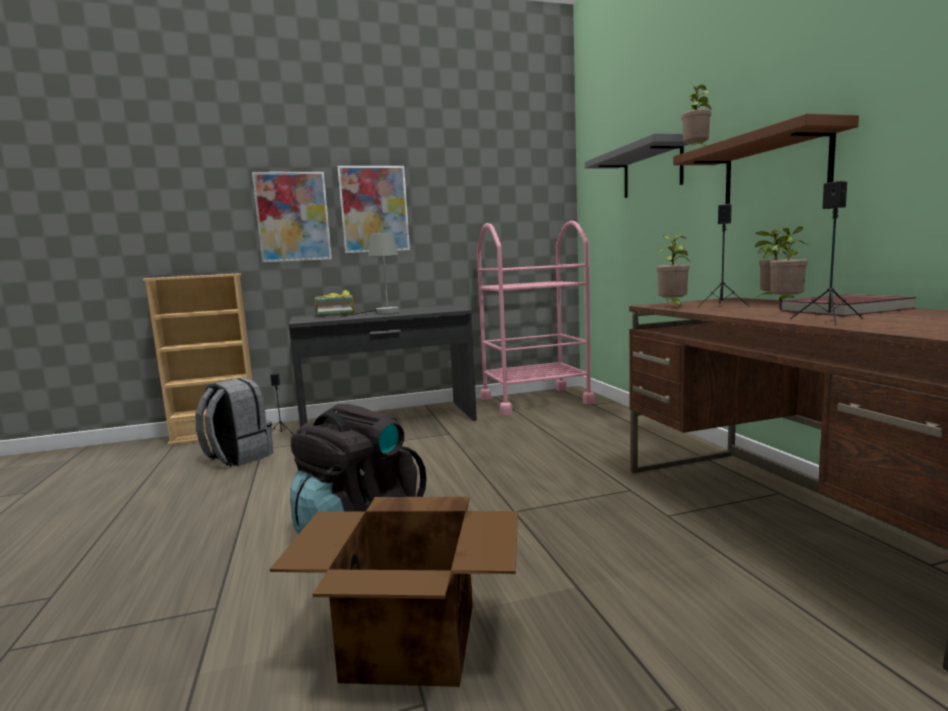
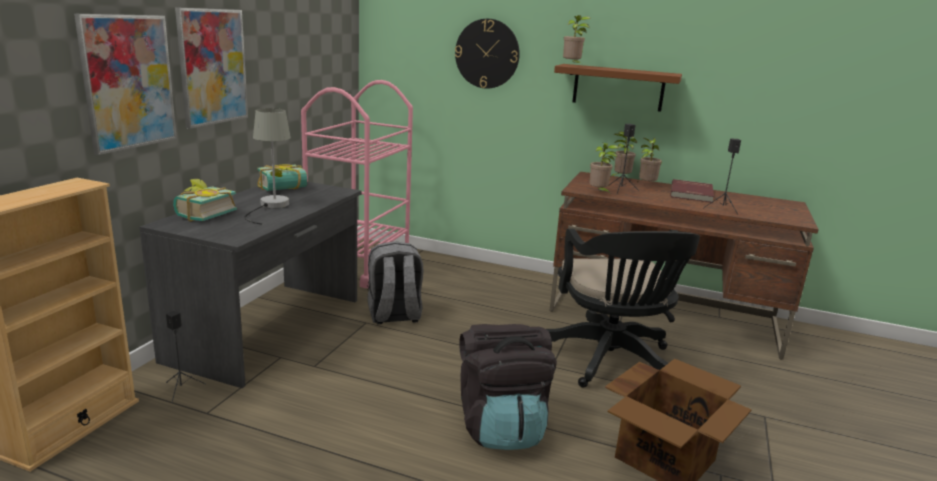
camera: 55 degrees left, 10 degrees up
(237, 457) = (206, 434): grey backpack -> grey backpack (394, 316)
(424, 308) = (284, 189): none -> book
(589, 535) = (610, 362): none -> black office chair
(652, 170) = (487, 54): grey shelf -> wall clock

